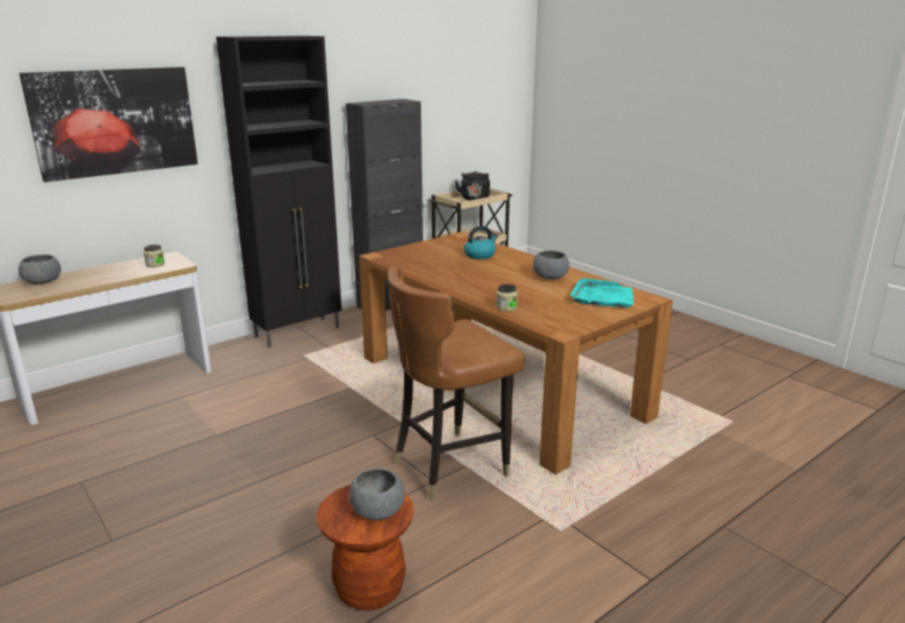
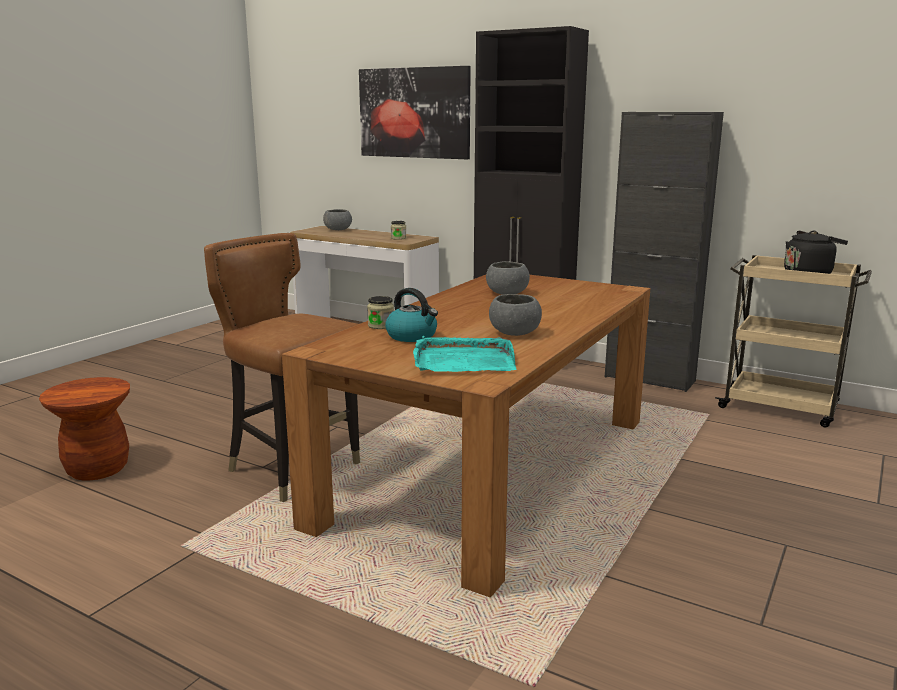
camera: 70 degrees right, 5 degrees down
(377, 511) = (82, 394): grey bowl -> grey bowl (507, 293)
(480, 255) = (562, 302): kettle -> kettle (412, 336)

